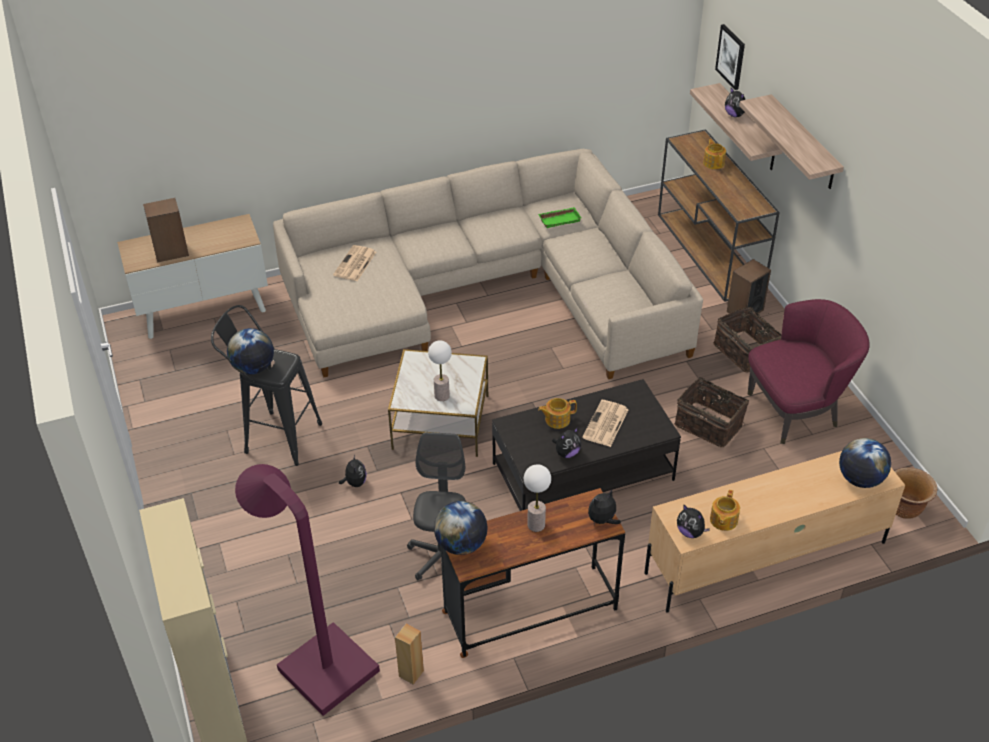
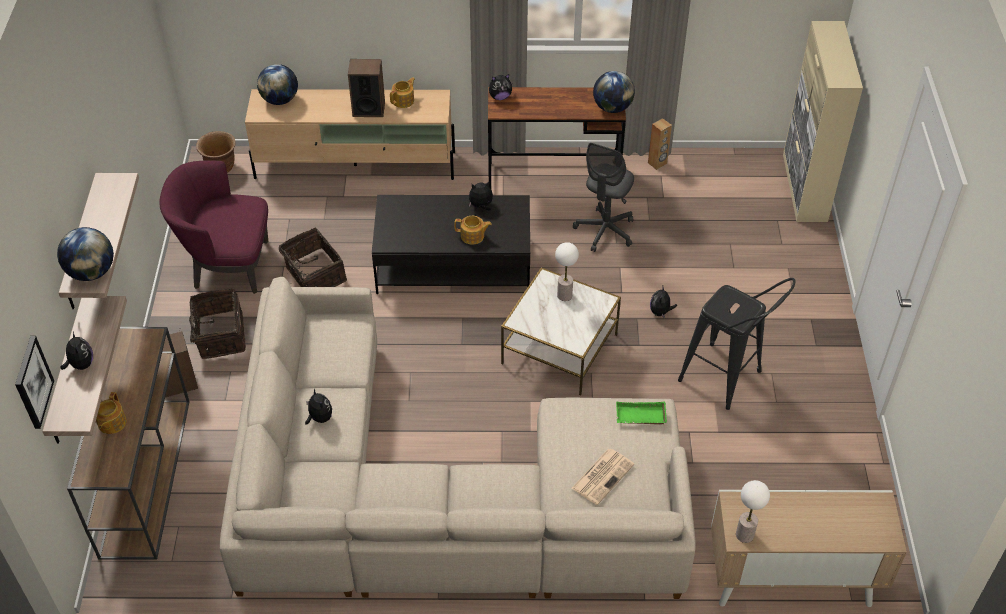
camera: 160 degrees left, 5 degrees up
(171, 252) = (834, 510): speaker -> speaker (368, 109)
(253, 368) = (751, 307): globe -> globe (92, 272)
(319, 661) = (723, 187): purple floor lamp -> none
(536, 525) = (551, 106): table lamp -> table lamp (745, 535)
(559, 219) = (325, 475): green tray -> green tray (640, 417)
(605, 424) = (433, 220): newspaper -> none
(690, 532) = (433, 99): plush toy -> plush toy (319, 418)

